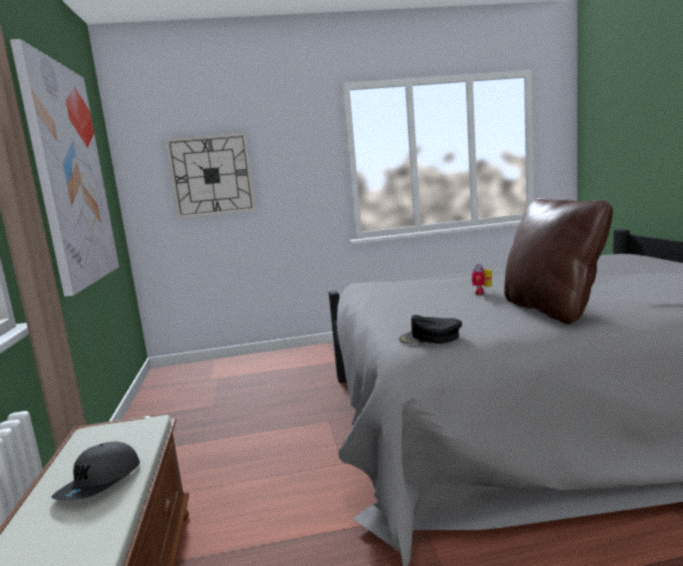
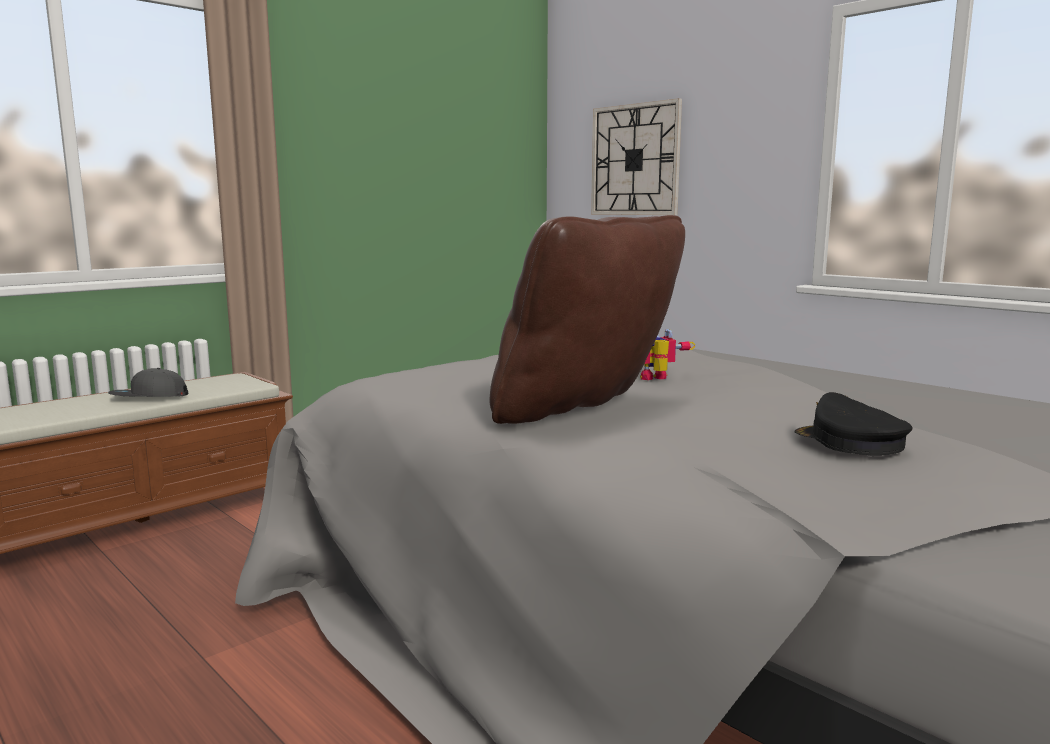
camera: 55 degrees right, 0 degrees up
(70, 175) = (413, 148): picture -> none
(430, 338) = (400, 383): black cap -> black cap (849, 441)

